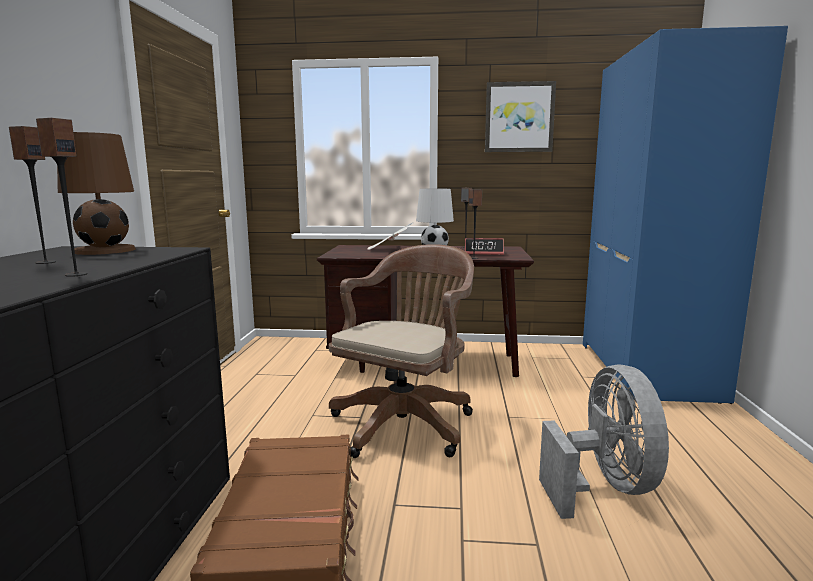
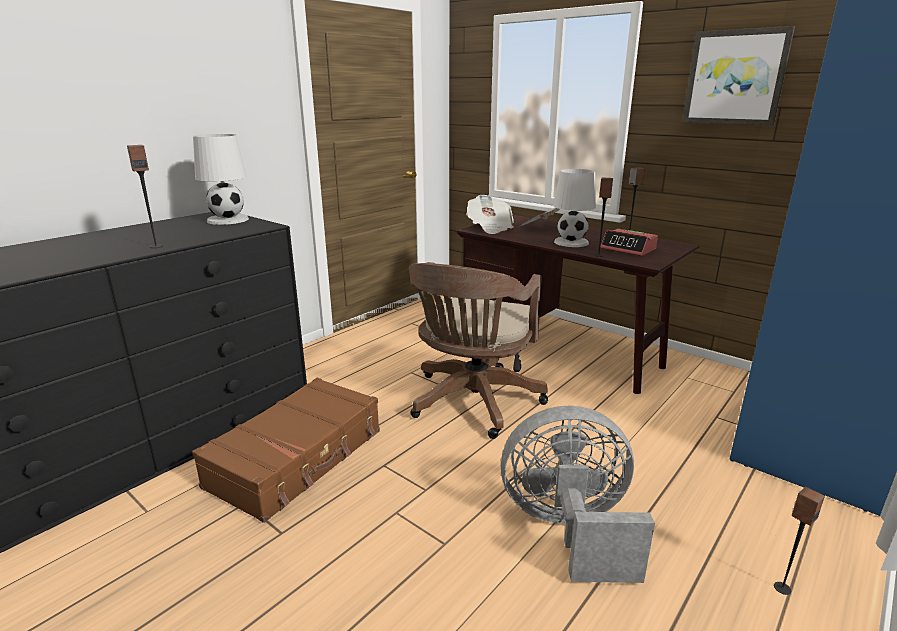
camera: 35 degrees right, 10 degrees up
(45, 262) = (173, 229): speaker -> speaker (782, 588)
(104, 250) = (227, 220): brown table lamp -> white table lamp
(344, 253) = (489, 228): none -> newspaper
(406, 422) = (473, 403): brown office chair -> brown office chair turned 135 degrees clockwise
(604, 487) = (569, 530): grey fan -> grey fan turned 120 degrees counterclockwise

